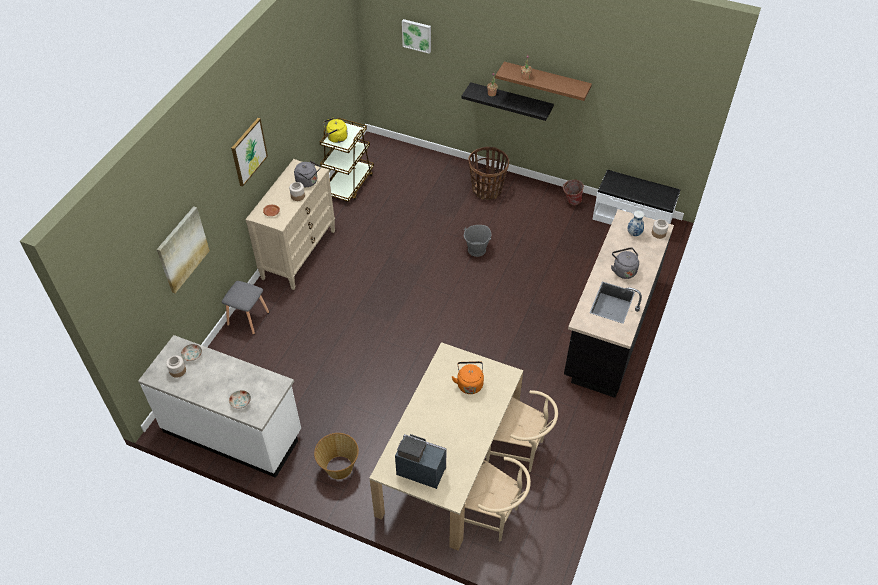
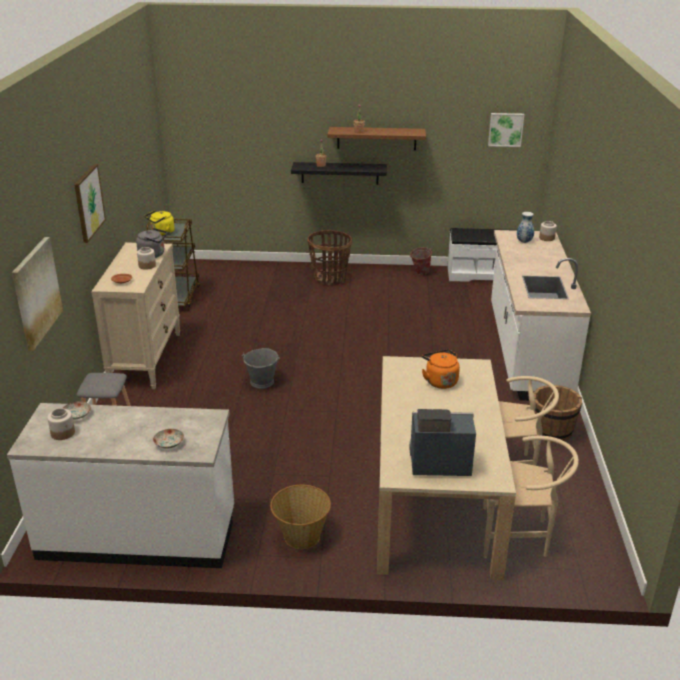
camera: 20 degrees left, 20 degrees down
(417, 35) = (230, 119): picture -> picture (505, 129)
(477, 250) = (348, 321): grey bucket -> grey bucket (262, 382)
(576, 425) = (551, 432): none -> brown bucket
(610, 327) = (526, 351): black counter -> white counter
(623, 270) = (535, 265): grey kettle -> none

